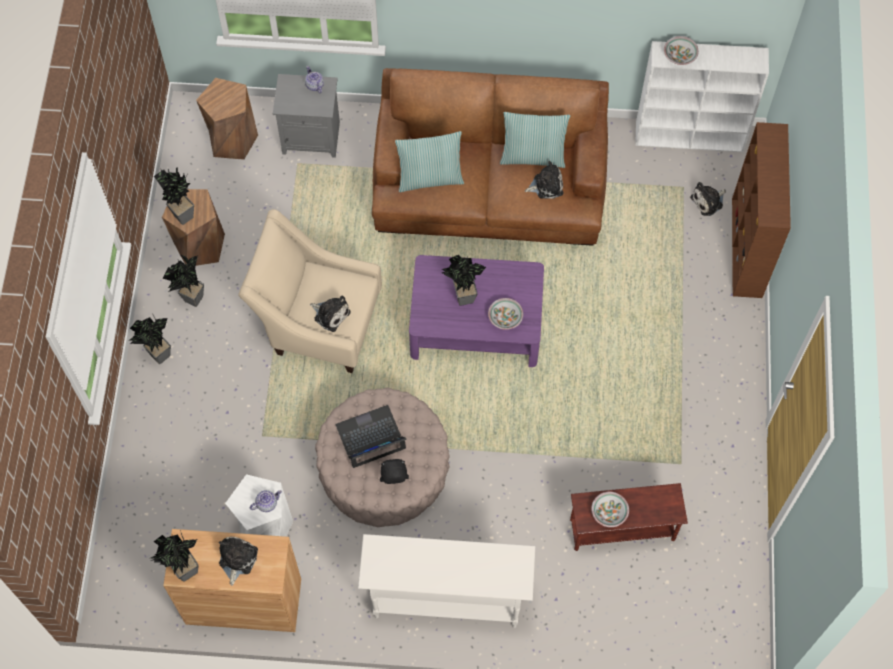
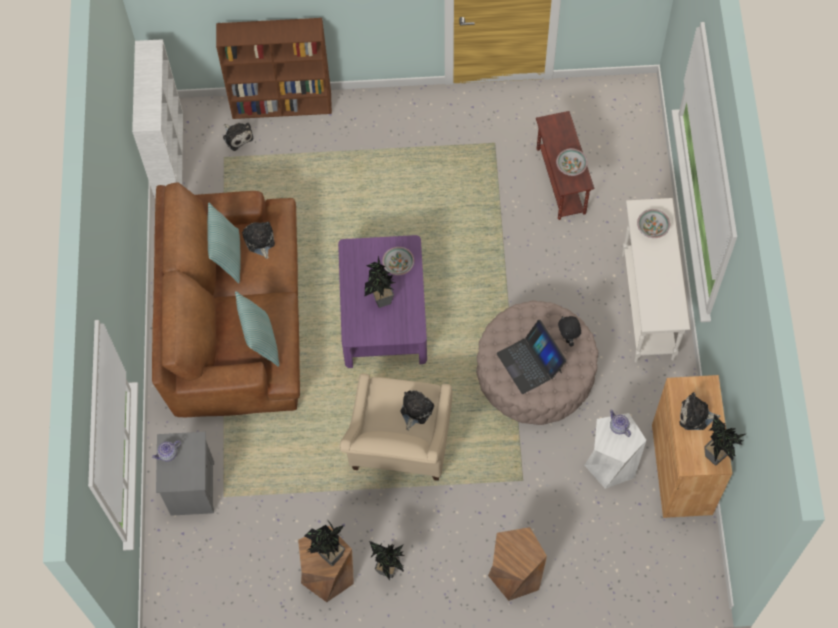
camera: 95 degrees left, 0 degrees up
(157, 356) = (455, 593): potted plant -> none
(232, 140) = (200, 566): brown stool -> brown stool (515, 574)
(680, 56) = (148, 108): bowl -> bowl (652, 227)

